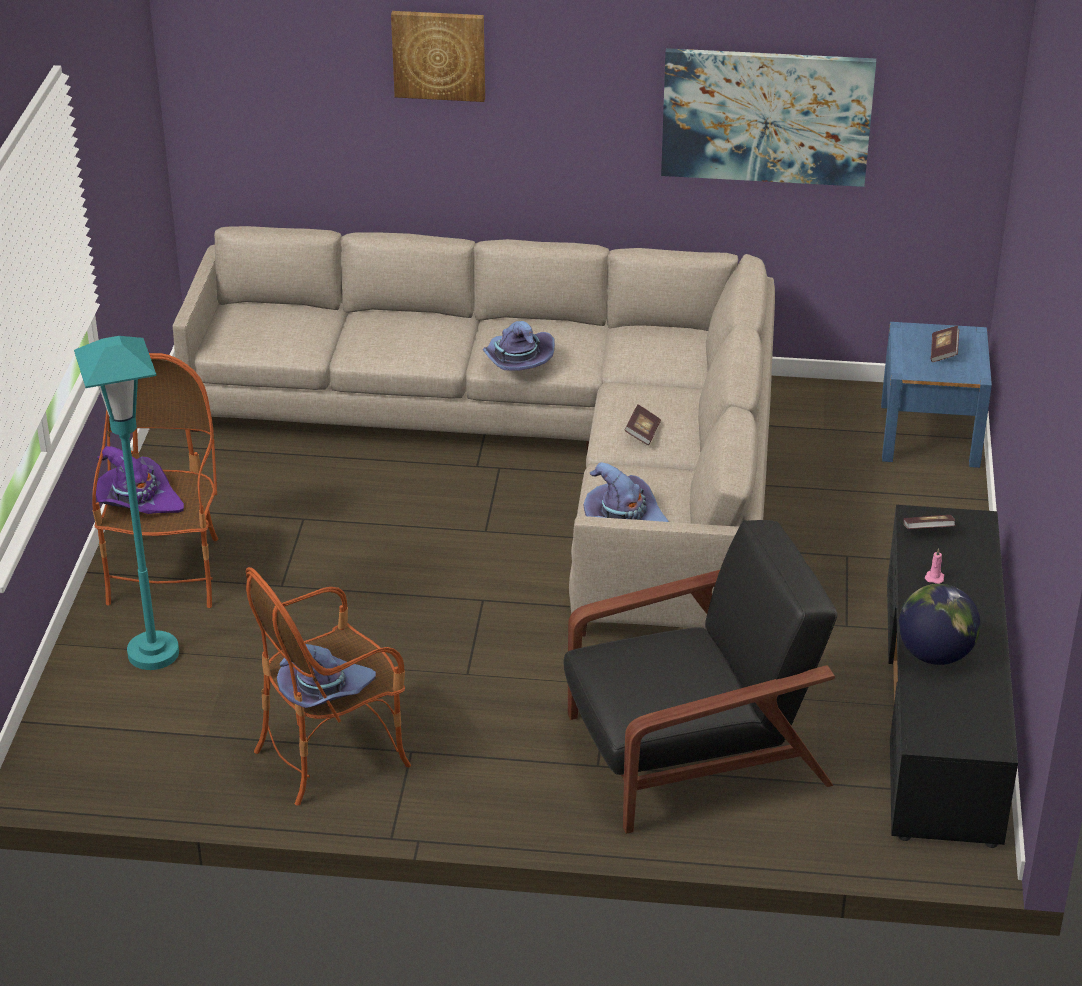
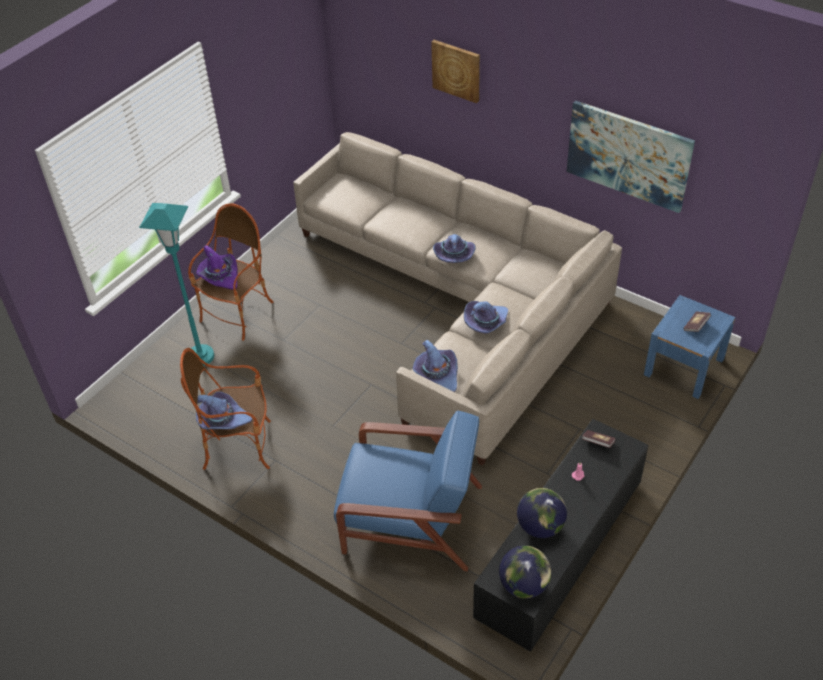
camera: 30 degrees right, 10 degrees up
(642, 433) = (486, 322): book -> purple hat
(691, 751) = (409, 518): black armchair -> blue armchair
(972, 730) = (524, 585): none -> globe

